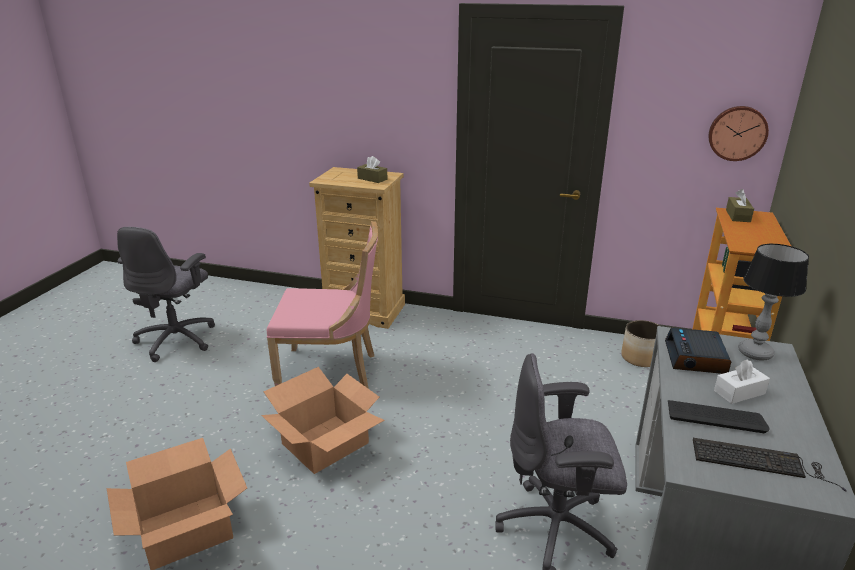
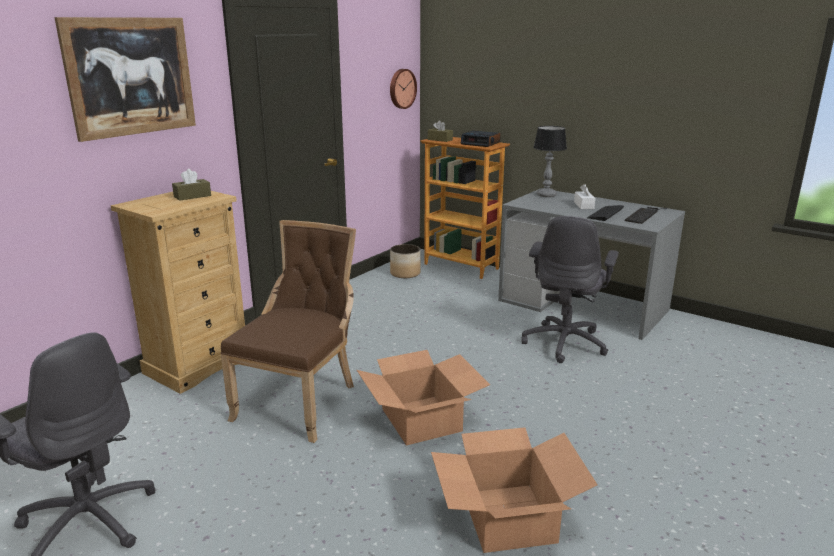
camera: 70 degrees left, 5 degrees down
(331, 371) = (301, 401): pink chair -> brown chair
(361, 73) = (131, 76): none -> picture
(696, 358) = (545, 205): alarm clock -> alarm clock (481, 143)

